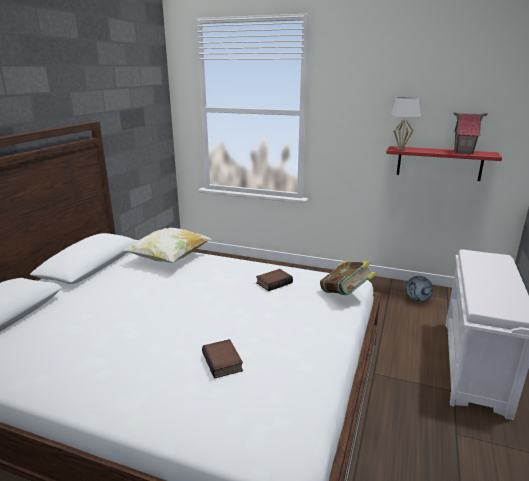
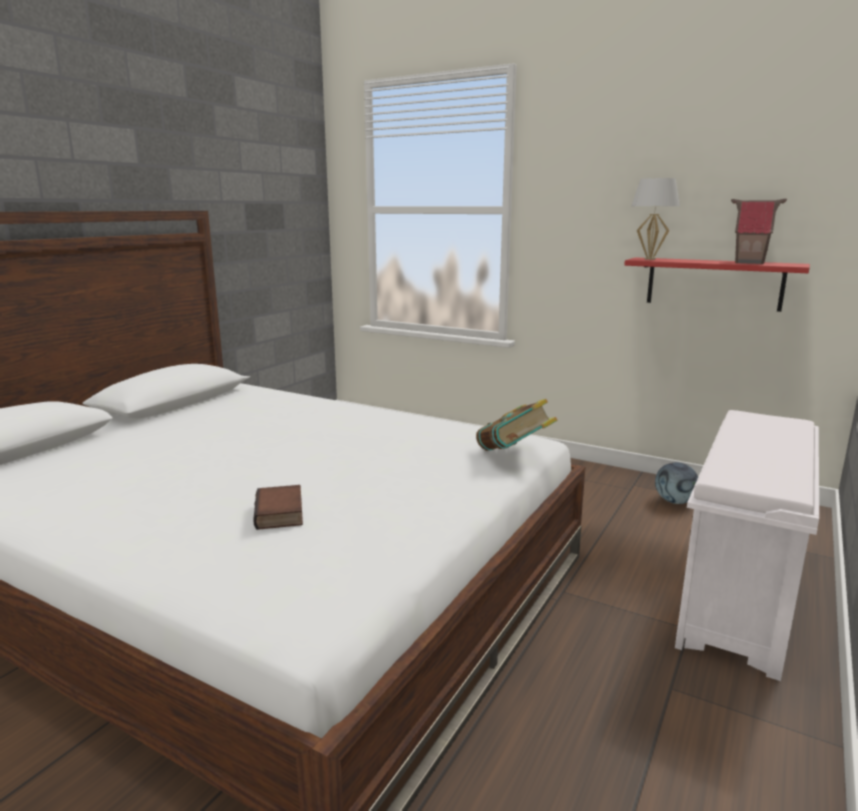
camera: 10 degrees right, 5 degrees down
(169, 259) = (280, 402): pillow -> none
(274, 282) = (412, 434): book -> none

